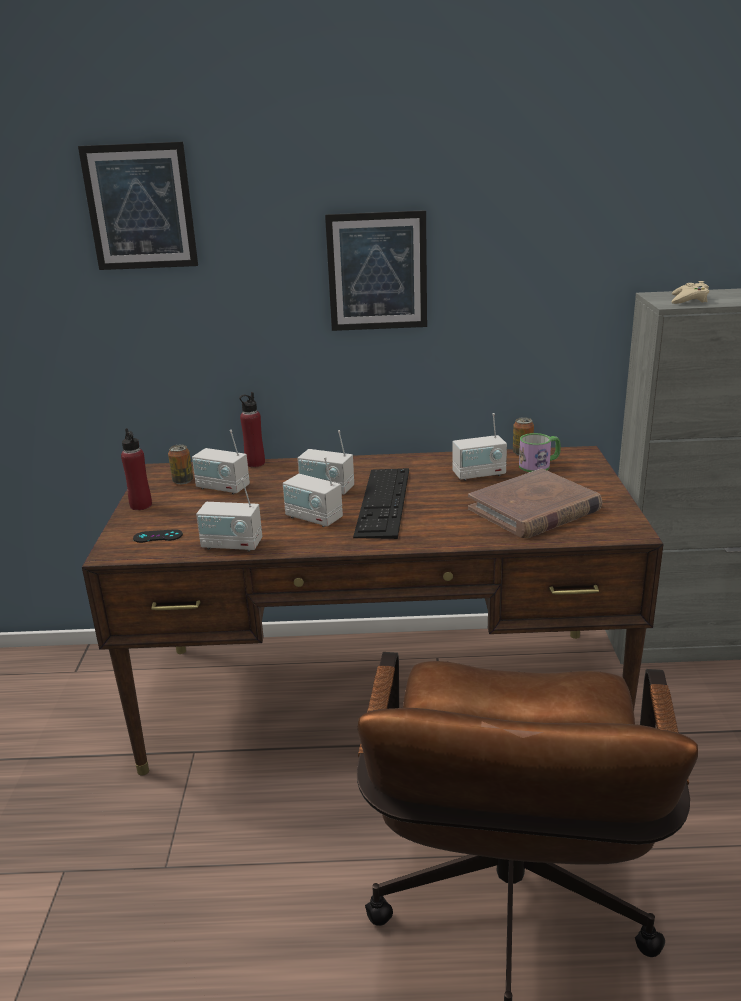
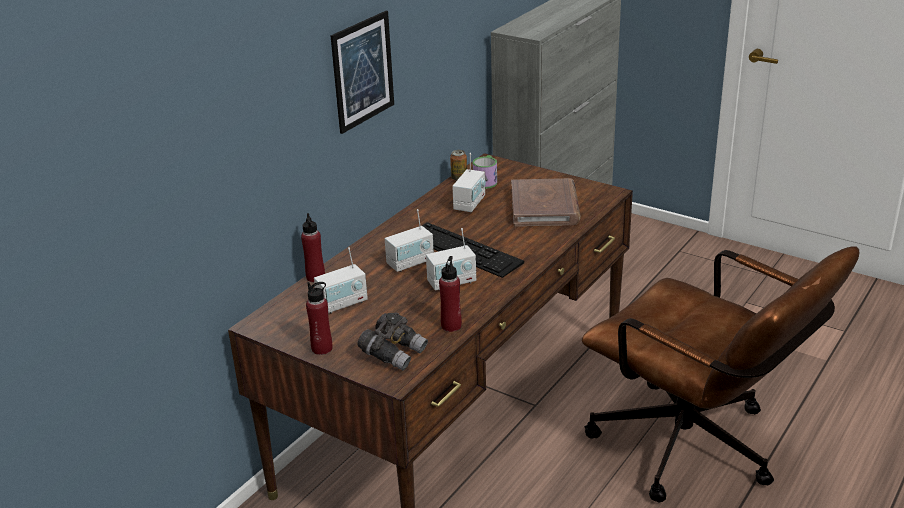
camera: 55 degrees left, 5 degrees up
(140, 207) = (207, 76): picture -> none
(158, 536) = (393, 353): black game controller -> grey binoculars
(183, 481) = (301, 318): can -> none
(232, 545) = (451, 325): radio -> red bottle
(689, 299) = (534, 28): beige game controller -> none

